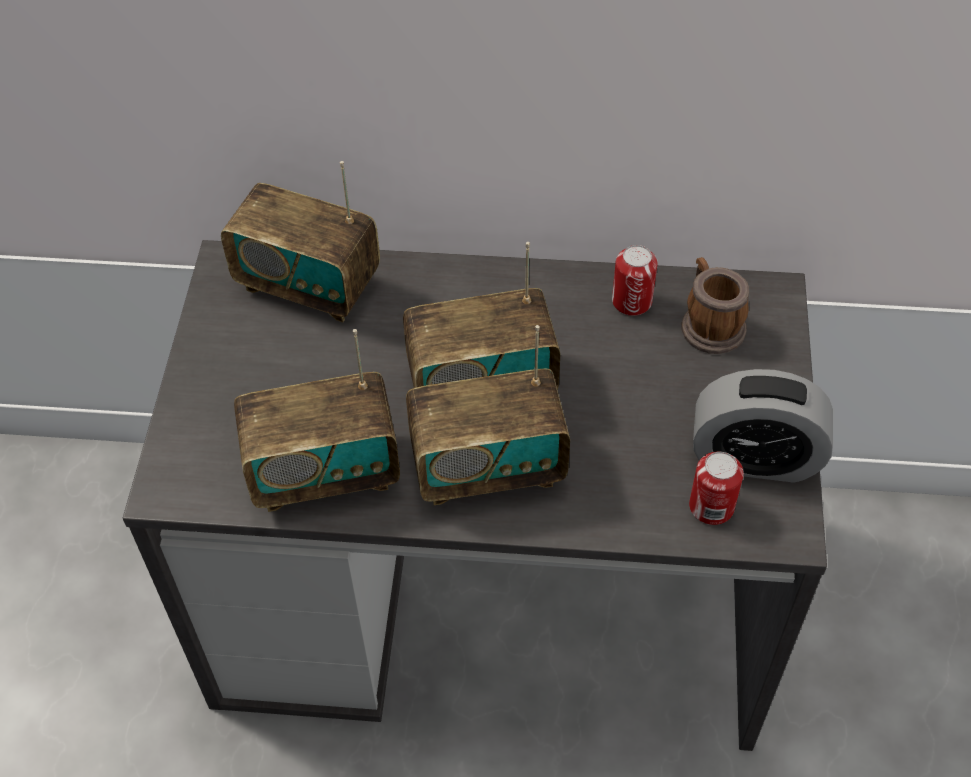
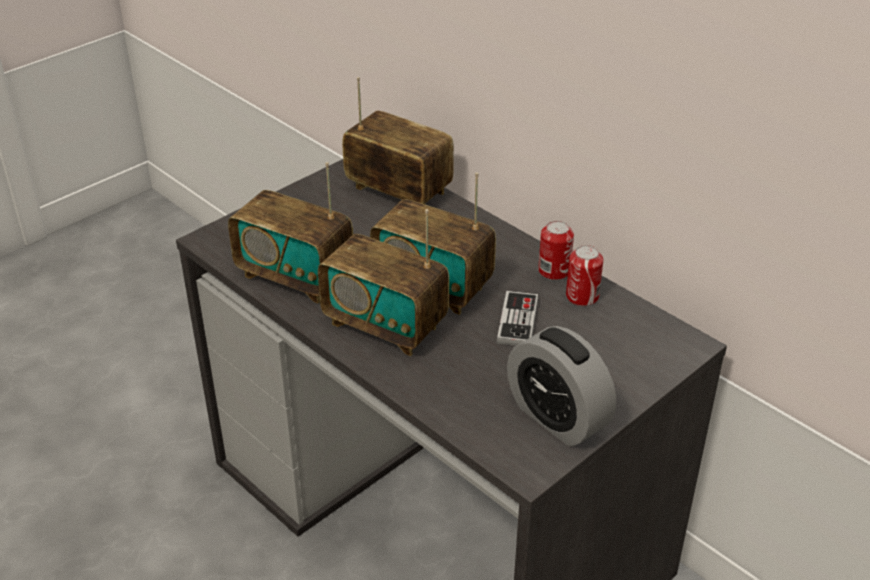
camera: 40 degrees right, 15 degrees down
(308, 285) = (398, 191): radio -> radio turned 150 degrees clockwise
(605, 371) = (517, 321): none -> game controller
(709, 324) = (620, 334): mug -> none
(711, 506) = (494, 424): can -> can (554, 271)

